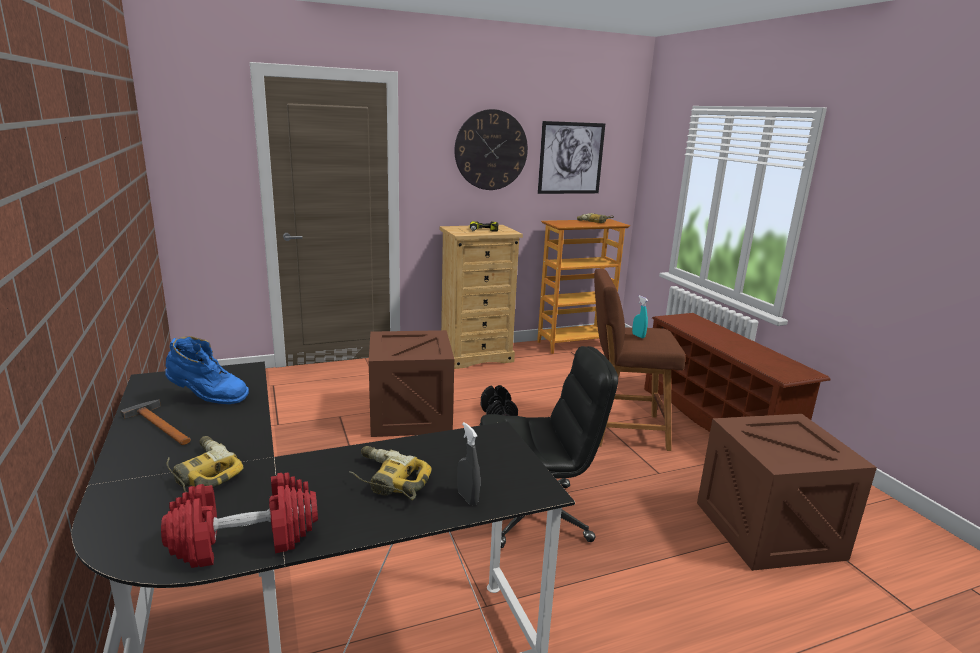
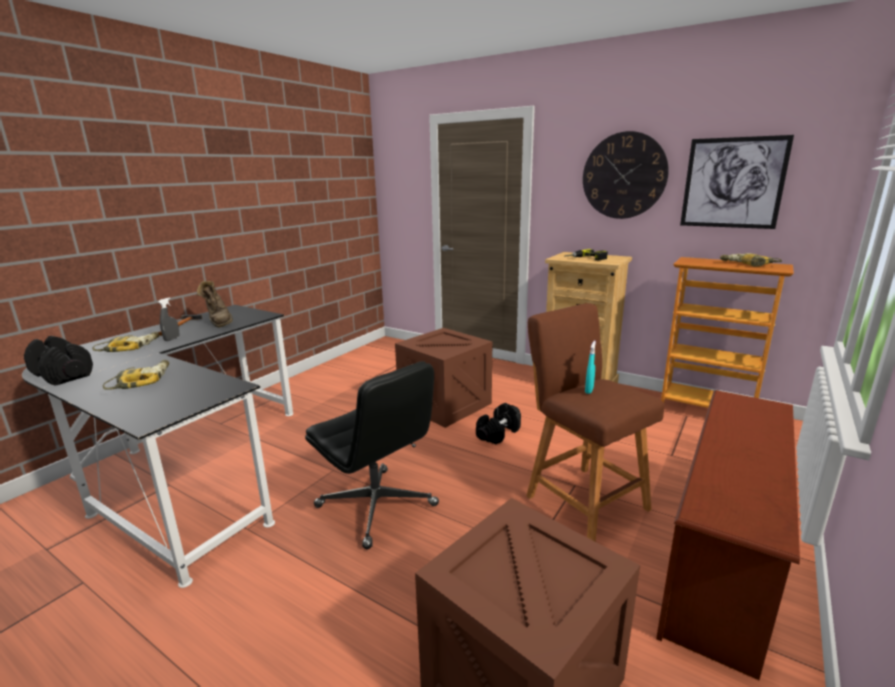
camera: 55 degrees right, 0 degrees up
(207, 398) = (219, 322): blue boot -> brown boot
(246, 540) = (63, 374): red dumbbell -> black dumbbell
(467, 497) = (128, 405): grey spray bottle -> grey spray bottle (172, 339)

